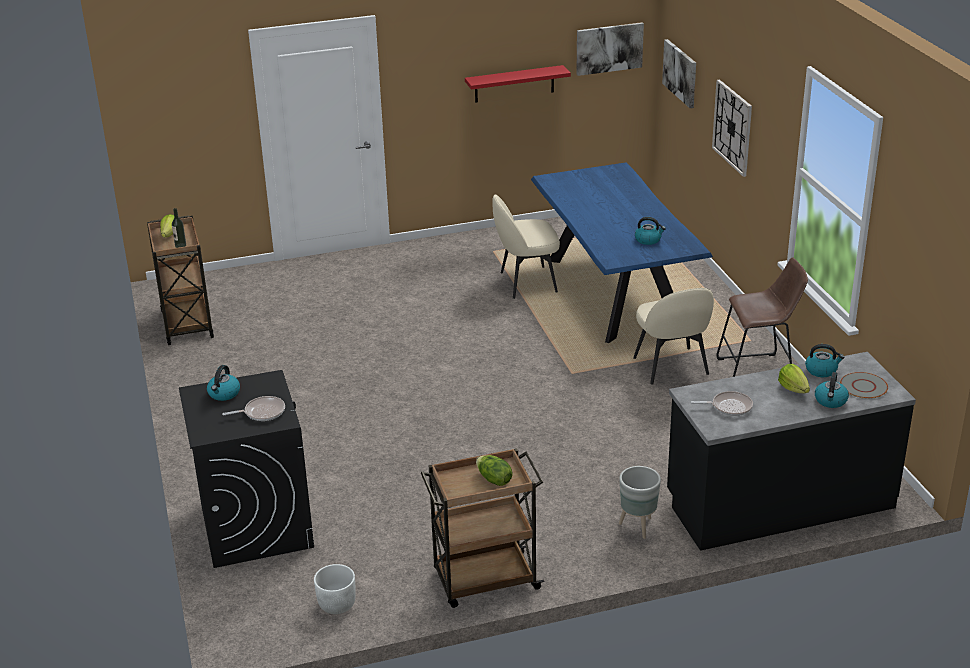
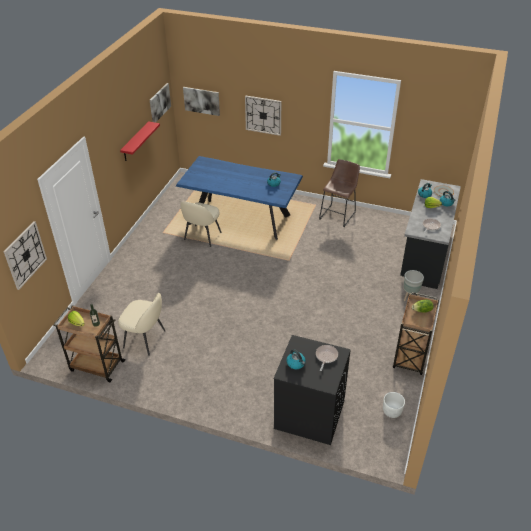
camera: 55 degrees left, 10 degrees up
(188, 123) = (25, 255): none -> wall clock
(671, 367) = (312, 233): beige chair -> beige chair (145, 339)

